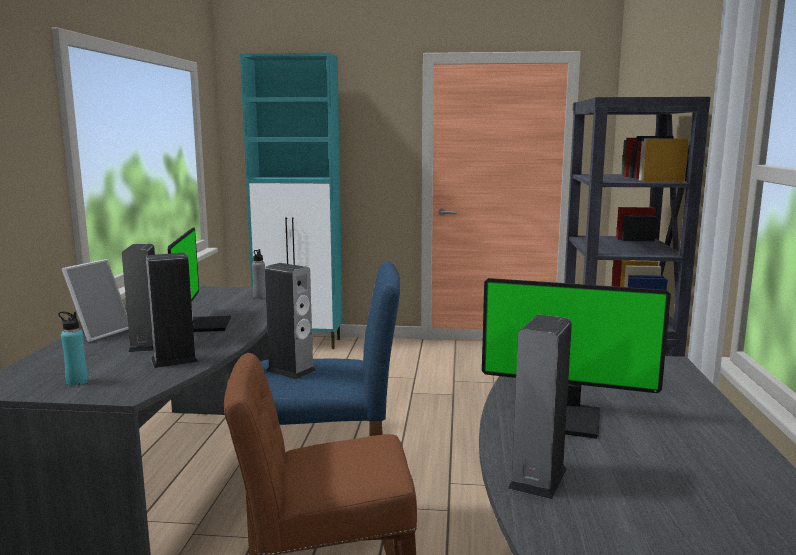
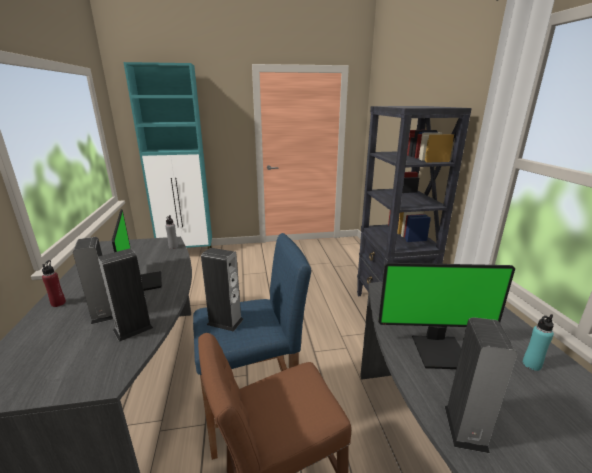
camera: 15 degrees left, 10 degrees up
(77, 382) = (54, 372): turquoise bottle -> turquoise bottle (531, 364)
(99, 333) = (58, 303): picture frame -> red bottle

